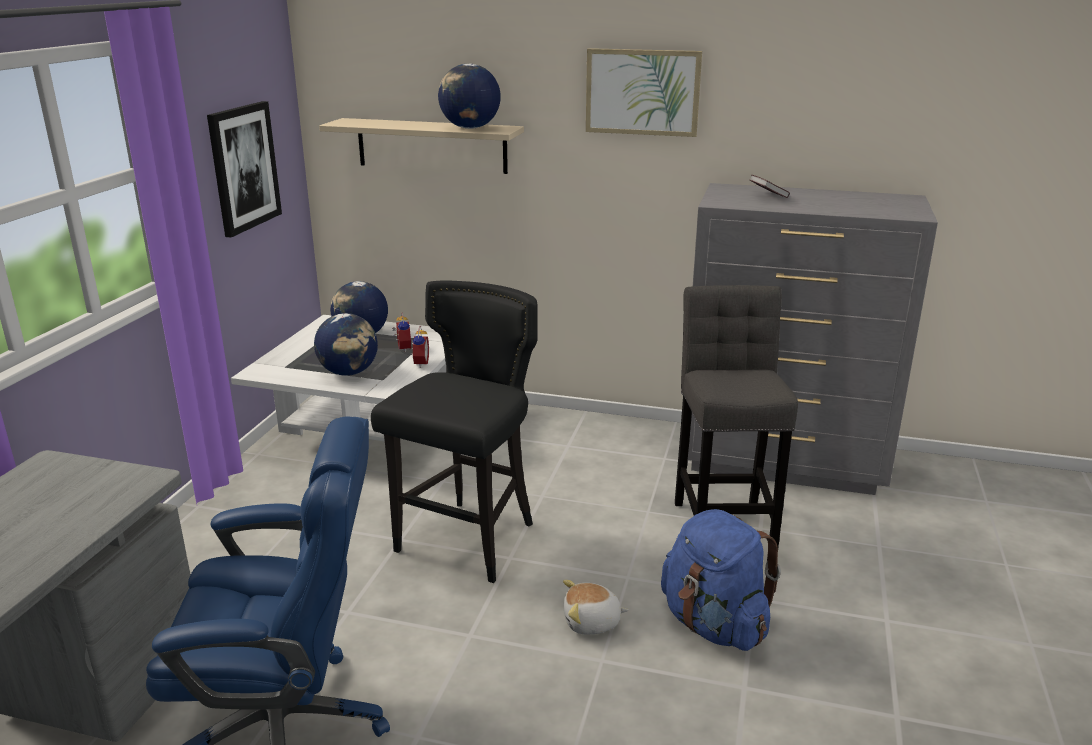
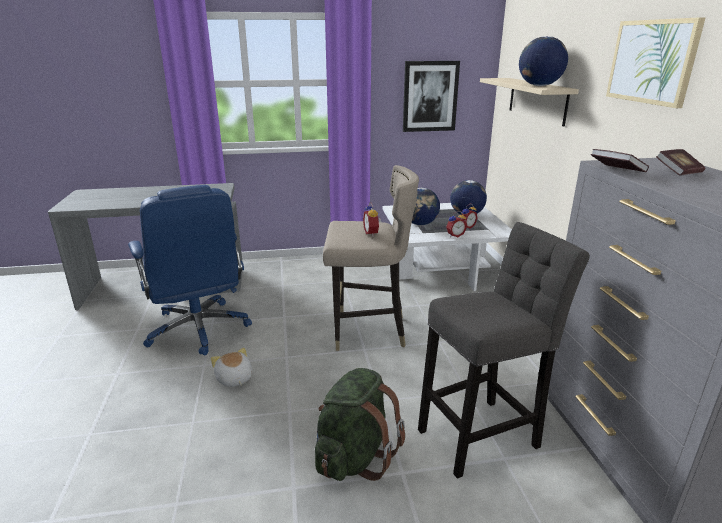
camera: 65 degrees right, 0 degrees up
(468, 541) = (368, 331): black stool -> beige stool
(475, 388) = (372, 233): none -> alarm clock
(592, 622) = (323, 397): plush toy -> plush toy (234, 379)
(714, 625) = (355, 456): blue backpack -> green backpack
(748, 207) = (616, 171): none -> book

